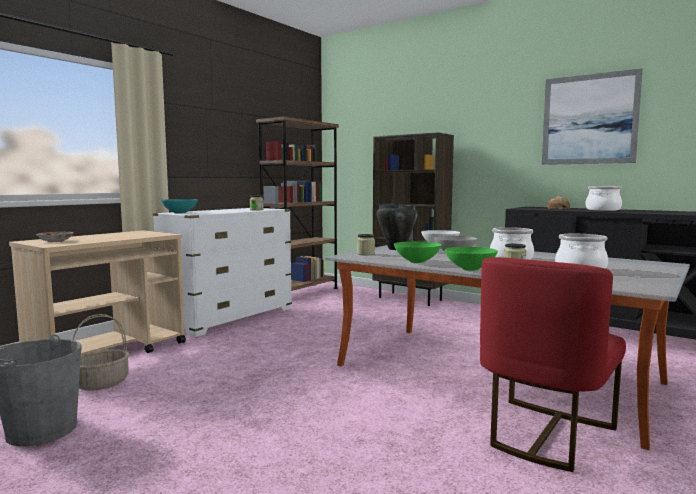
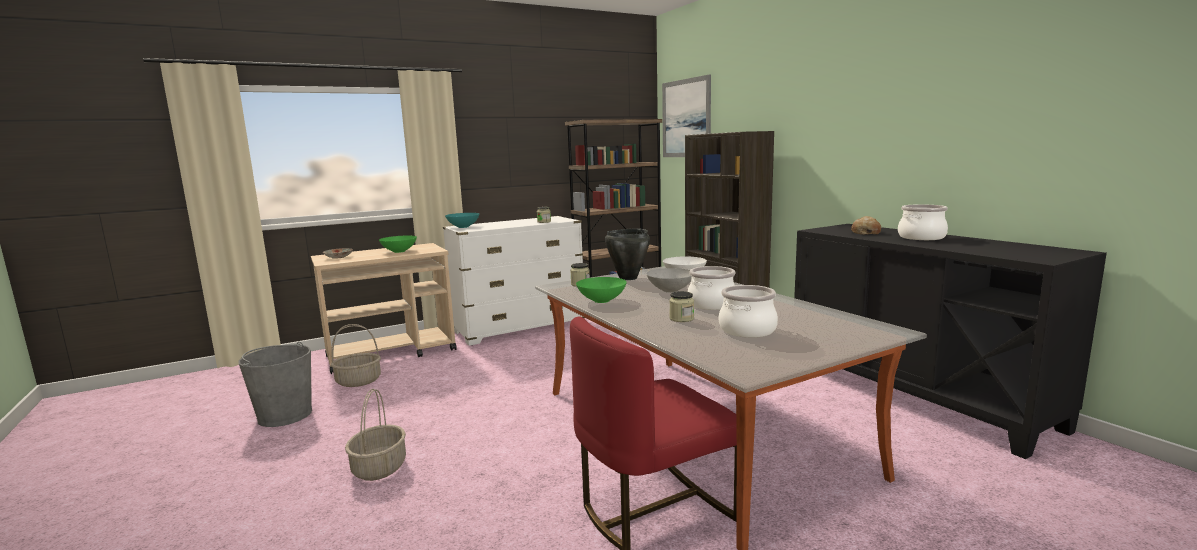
camera: 25 degrees right, 5 degrees up
(241, 457) = (379, 468): none -> basket
(470, 269) = (627, 318): green bowl -> green bowl (399, 251)
(589, 119) = (926, 111): picture -> picture (686, 118)

